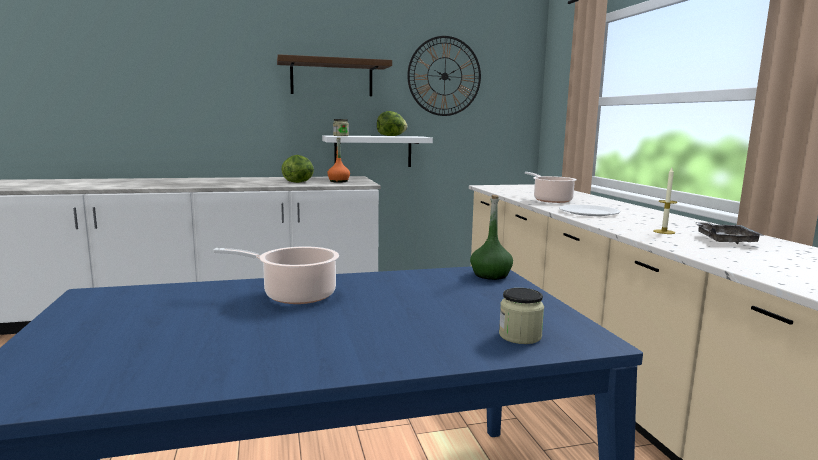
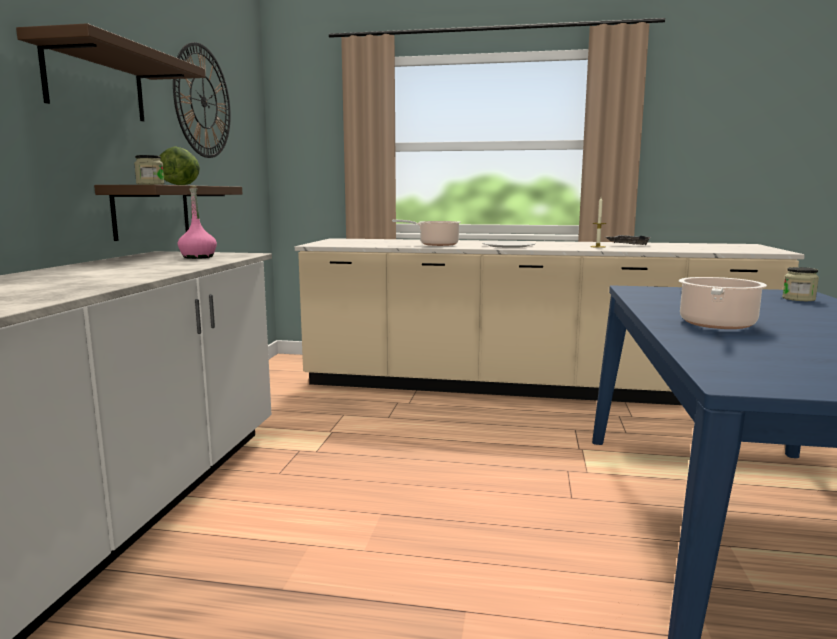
camera: 65 degrees left, 0 degrees up
(299, 182) = (167, 264): lettuce -> none
(338, 181) = (198, 257): orange bottle -> pink bottle
(373, 151) = (152, 211): white shelf -> brown shelf
(491, 275) = (646, 289): green bottle -> none

